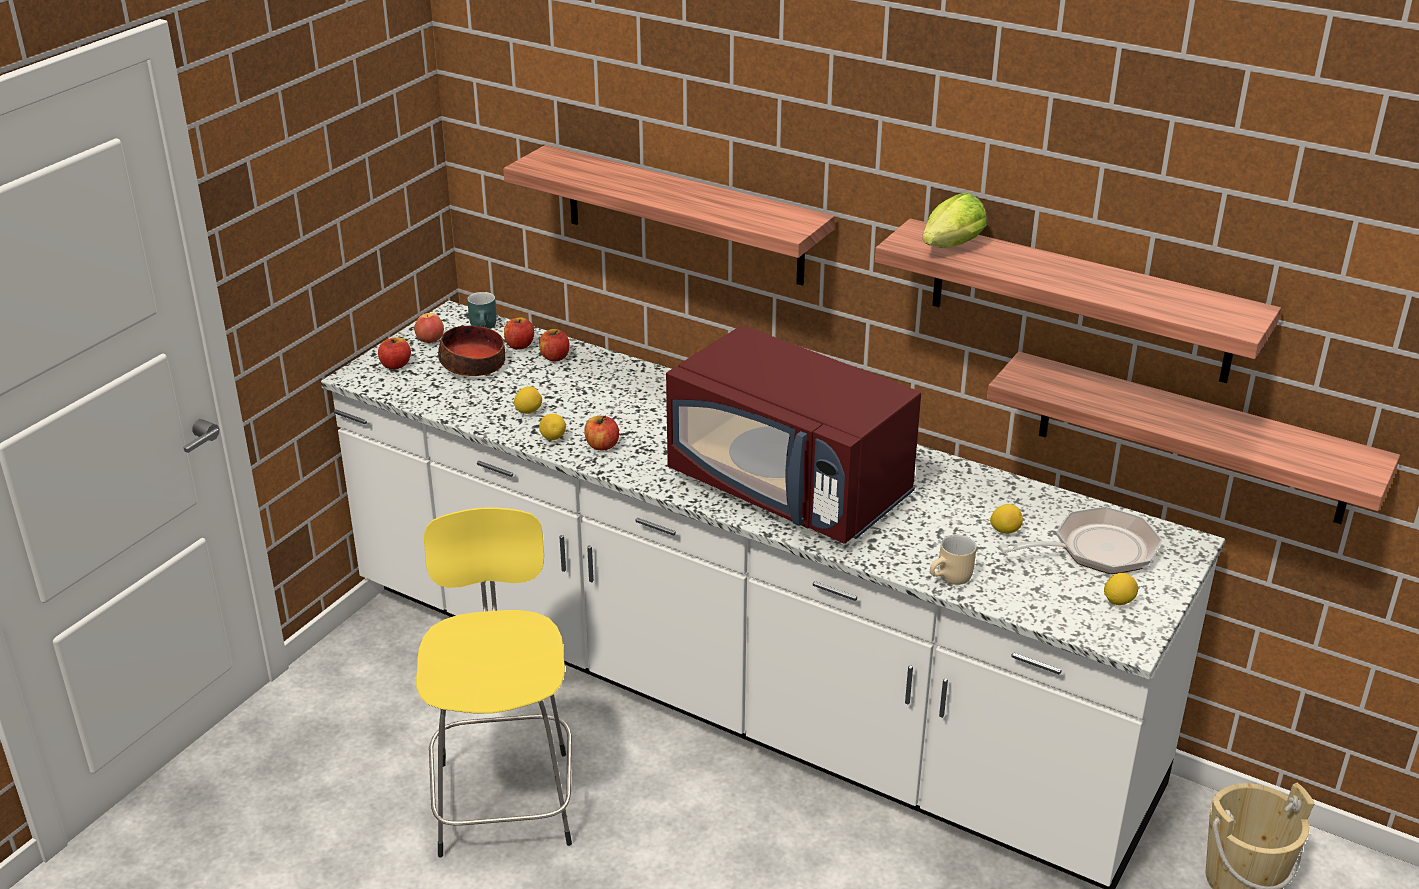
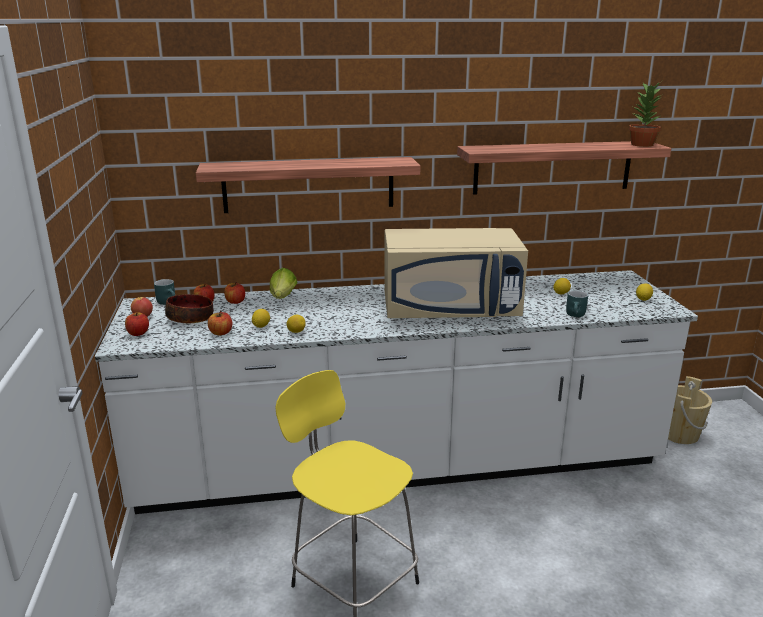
camera: 40 degrees left, 10 degrees down
(602, 445) = (329, 326): apple -> apple (221, 333)
(791, 488) = (451, 310): red microwave -> beige microwave
(949, 248) = (499, 149): lettuce -> lettuce (282, 298)
(952, 579) = (576, 315): beige mug -> turquoise mug
(1097, 550) = (603, 287): frying pan -> none
(1191, 438) = (610, 224): shelf -> none
(1225, 316) = (642, 145): none -> potted plant

